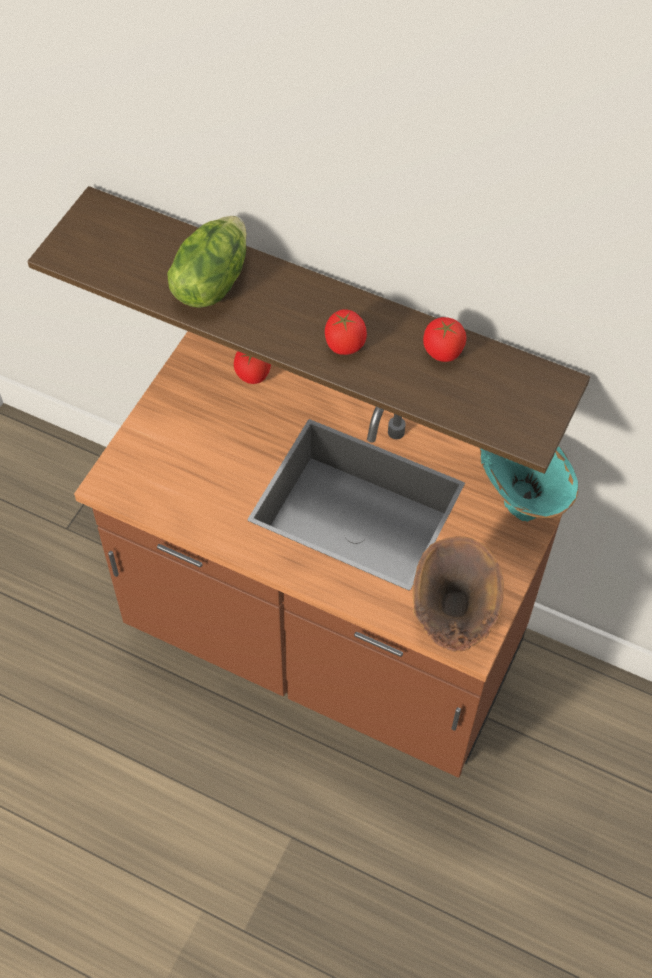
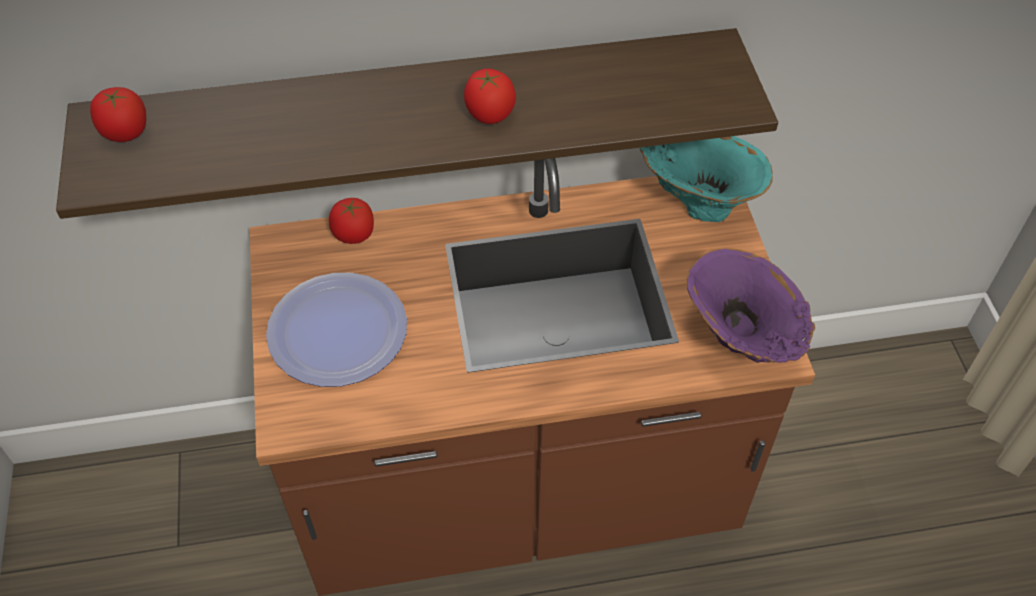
camera: 35 degrees left, 5 degrees down
(187, 439) = (338, 331): none -> plate
(210, 282) = (294, 127): lettuce -> none
(442, 352) = (588, 74): tomato -> tomato (125, 133)
(451, 619) = (738, 344): brown vase -> purple vase

